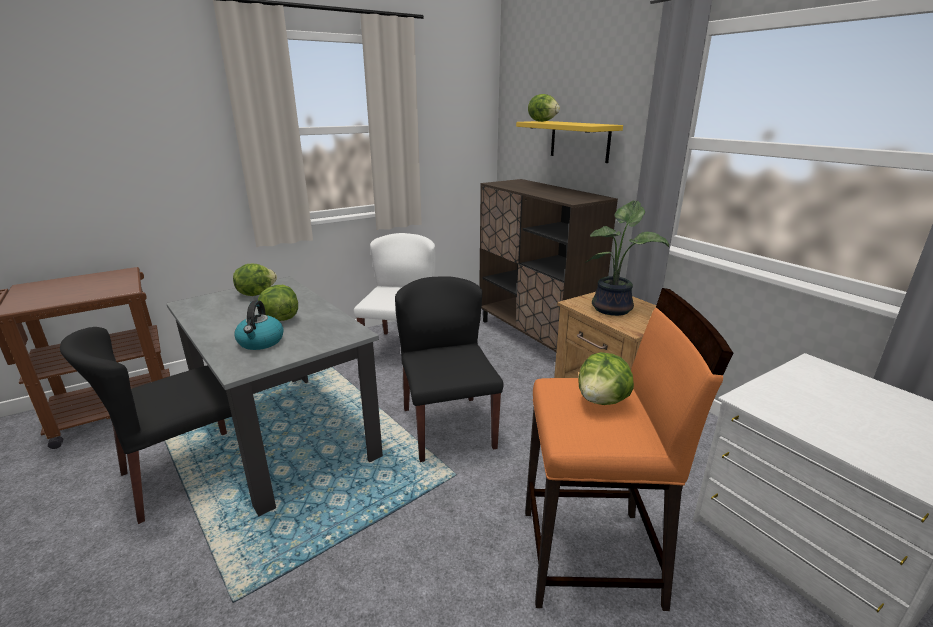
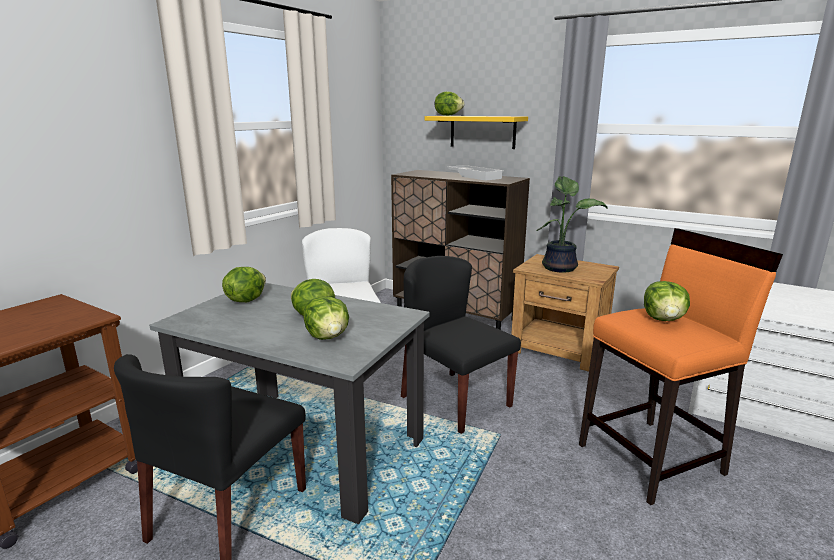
camera: 25 degrees left, 5 degrees down
(261, 342) = (328, 337): kettle -> lettuce
(559, 192) = (475, 176): none -> white tray

